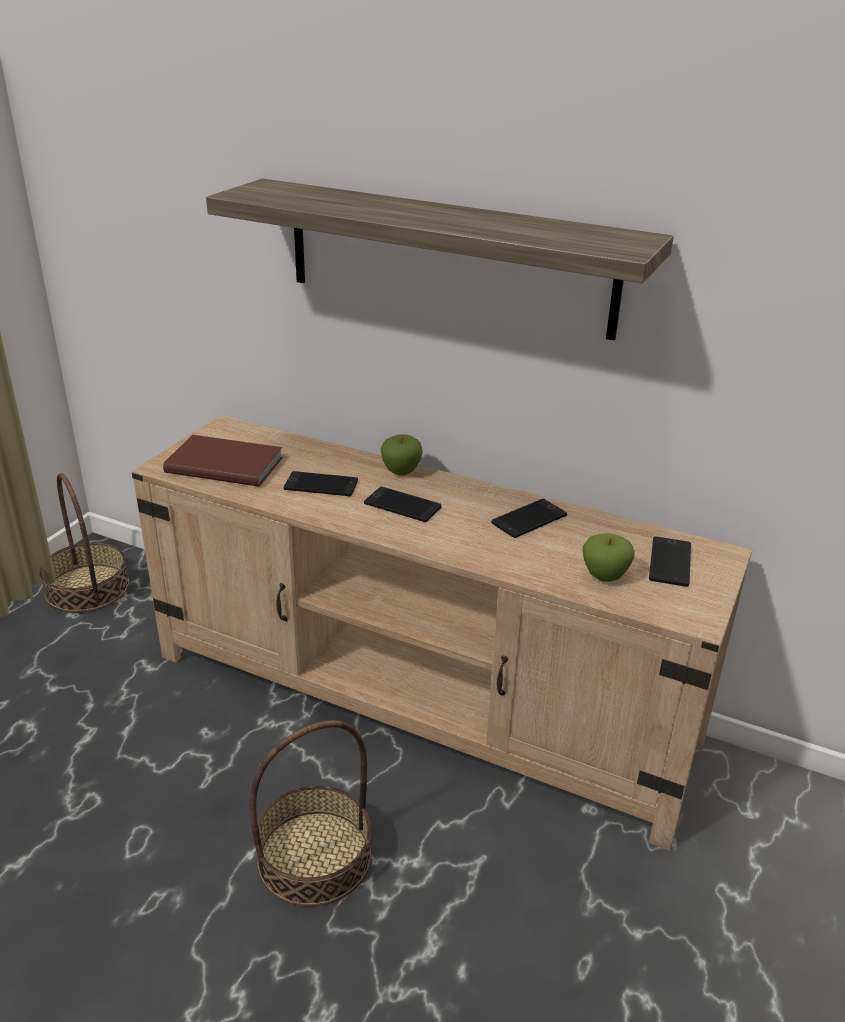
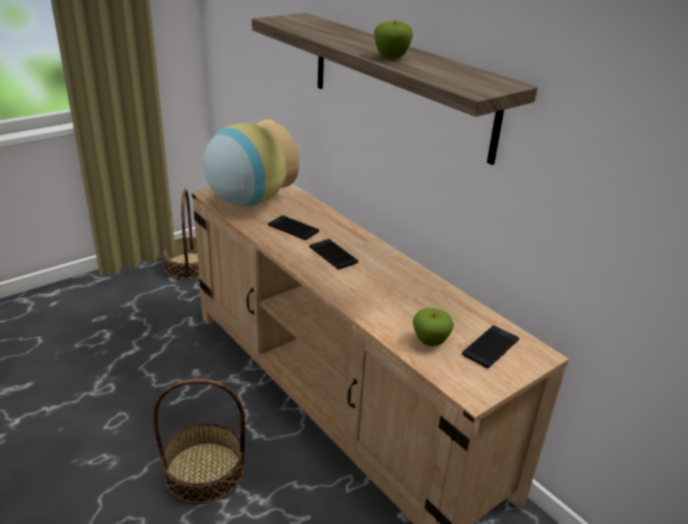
camera: 25 degrees right, 0 degrees up
(224, 464) = (247, 201): brown book -> vase
(401, 472) = (352, 233): apple -> apple (391, 57)
(529, 519) = (411, 287): phone -> none

